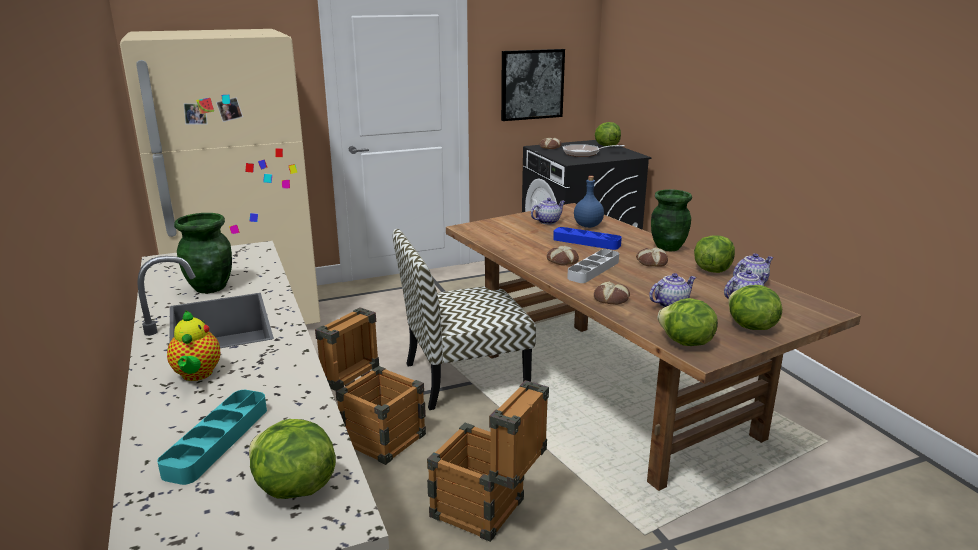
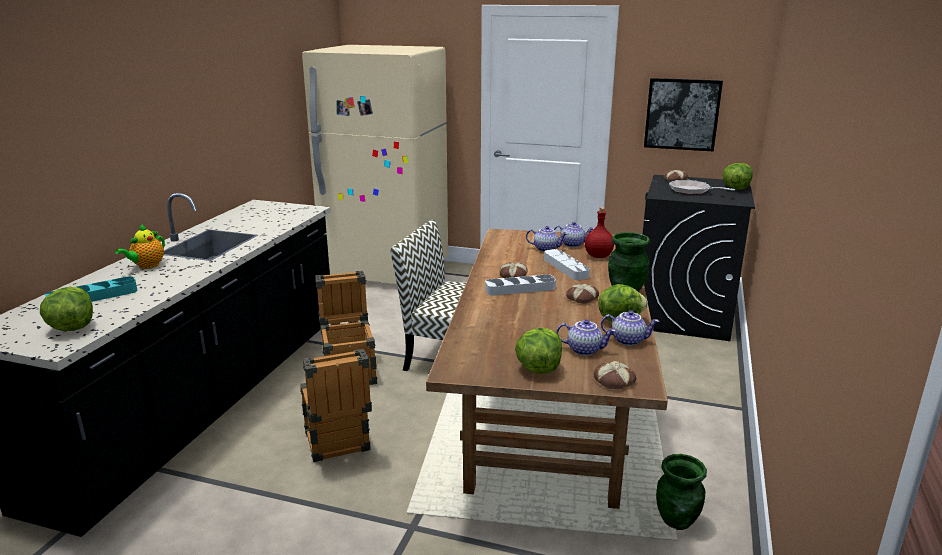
camera: 40 degrees right, 0 degrees up
(211, 287) = (244, 225): green vase -> green vase (677, 520)
(586, 242) = (565, 268): blue tray -> grey tray
(588, 226) = (599, 256): blue bottle -> red bottle
(612, 298) = (483, 312): bread -> bread (614, 381)
(670, 304) = (517, 331): teapot -> teapot (546, 249)
(685, 343) = (461, 358): lettuce -> none

